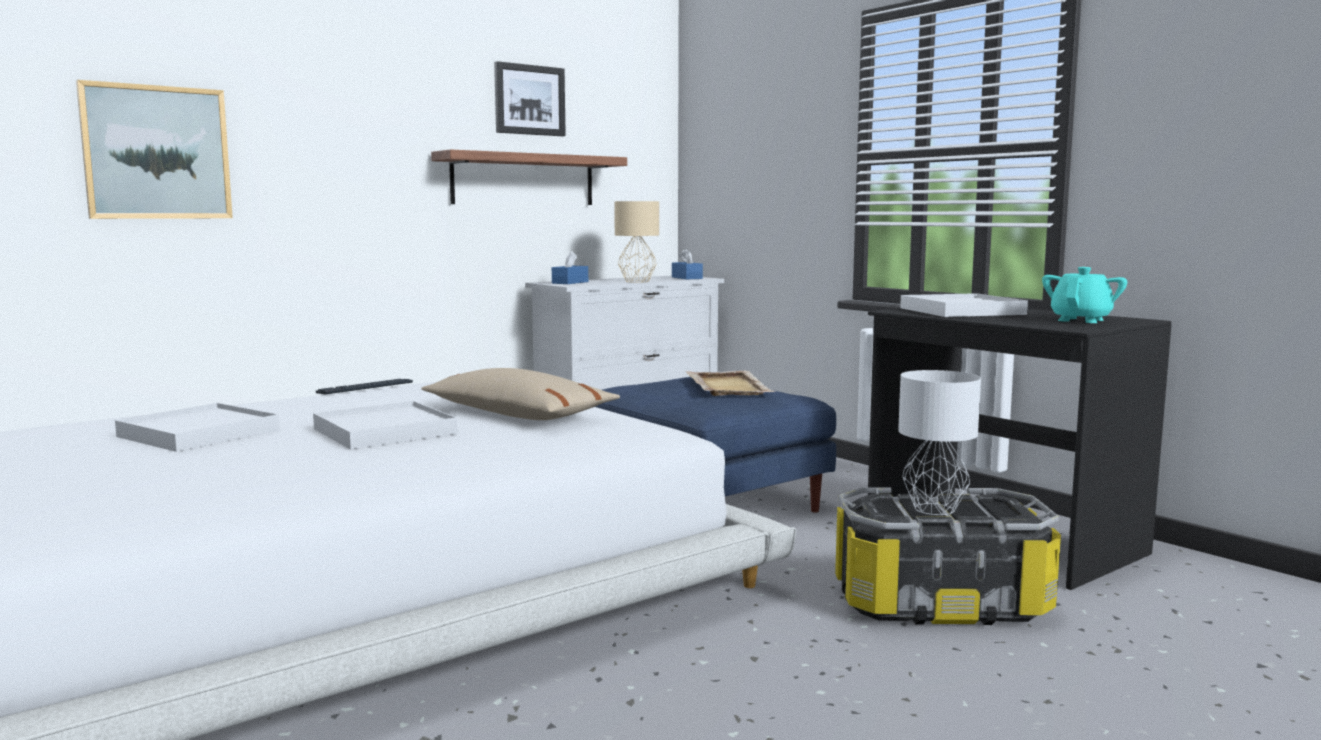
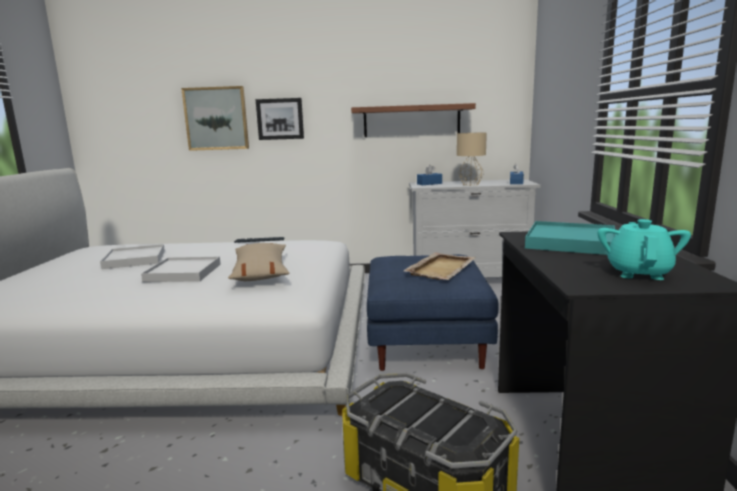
camera: 40 degrees right, 5 degrees up
(529, 100) = (416, 71): picture -> picture (280, 119)
(935, 509) = (418, 412): grey table lamp -> none
(961, 311) = (571, 242): white tray -> turquoise tray
(1081, 320) = (638, 273): turquoise teapot -> turquoise teapot turned 60 degrees counterclockwise

